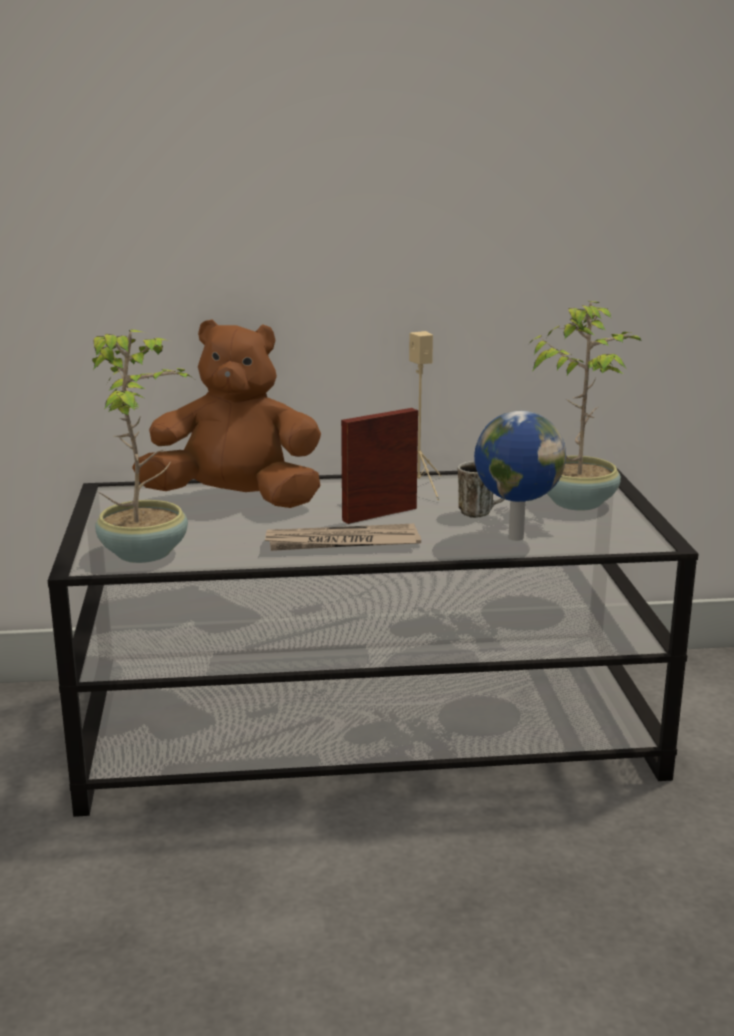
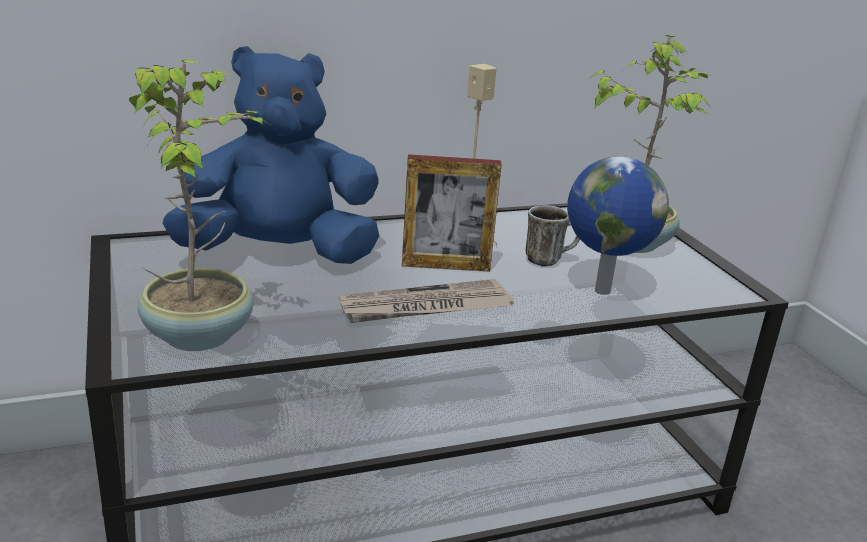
camera: 15 degrees left, 5 degrees up
(235, 501) = (280, 254): brown plush toy -> blue plush toy
(379, 514) = (445, 266): picture frame -> picture frame turned 135 degrees counterclockwise

